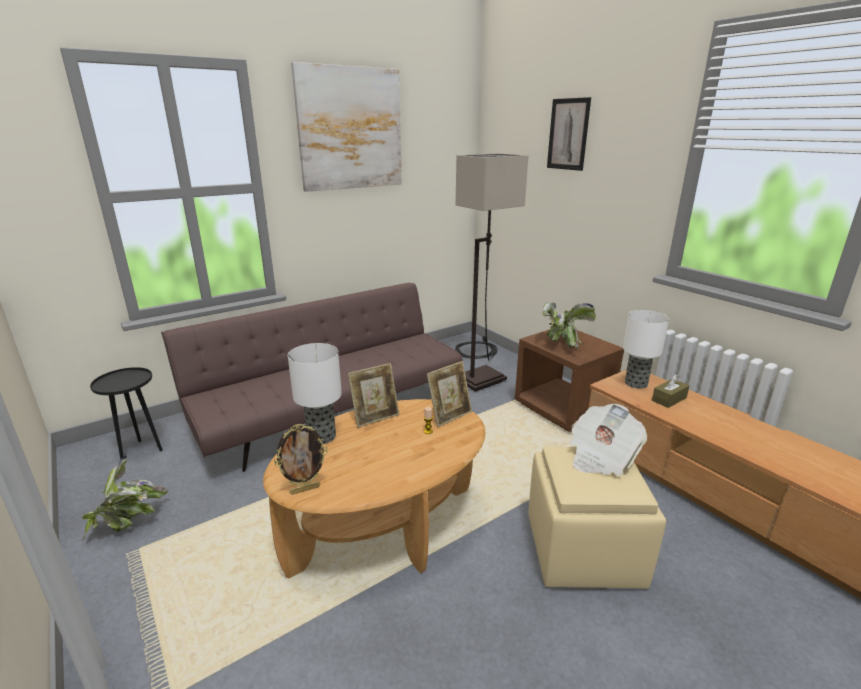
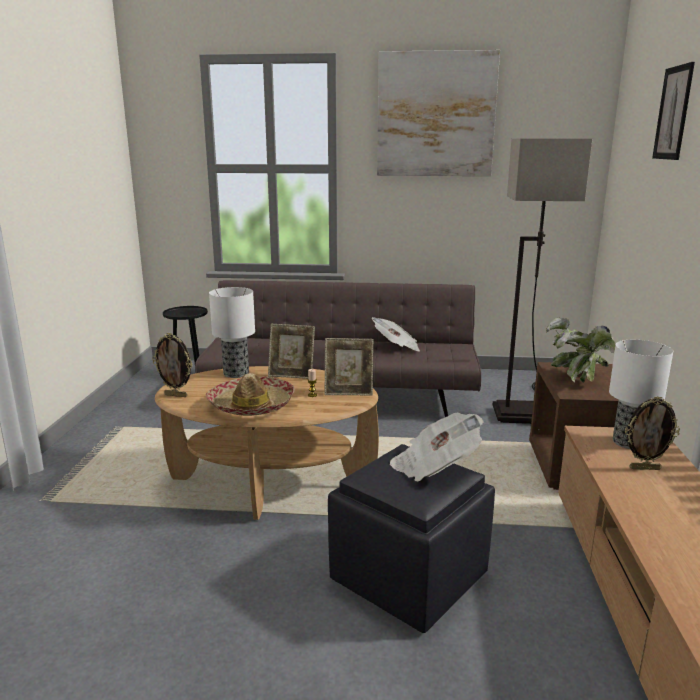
camera: 40 degrees right, 5 degrees down
(128, 524) = (135, 412): potted plant -> none
(375, 354) = (396, 347): none -> newspaper
(398, 466) = (251, 405): none -> hat
(584, 551) = (409, 579): beige ottoman -> black ottoman
(669, 399) = (644, 468): brown tissue box -> picture frame

